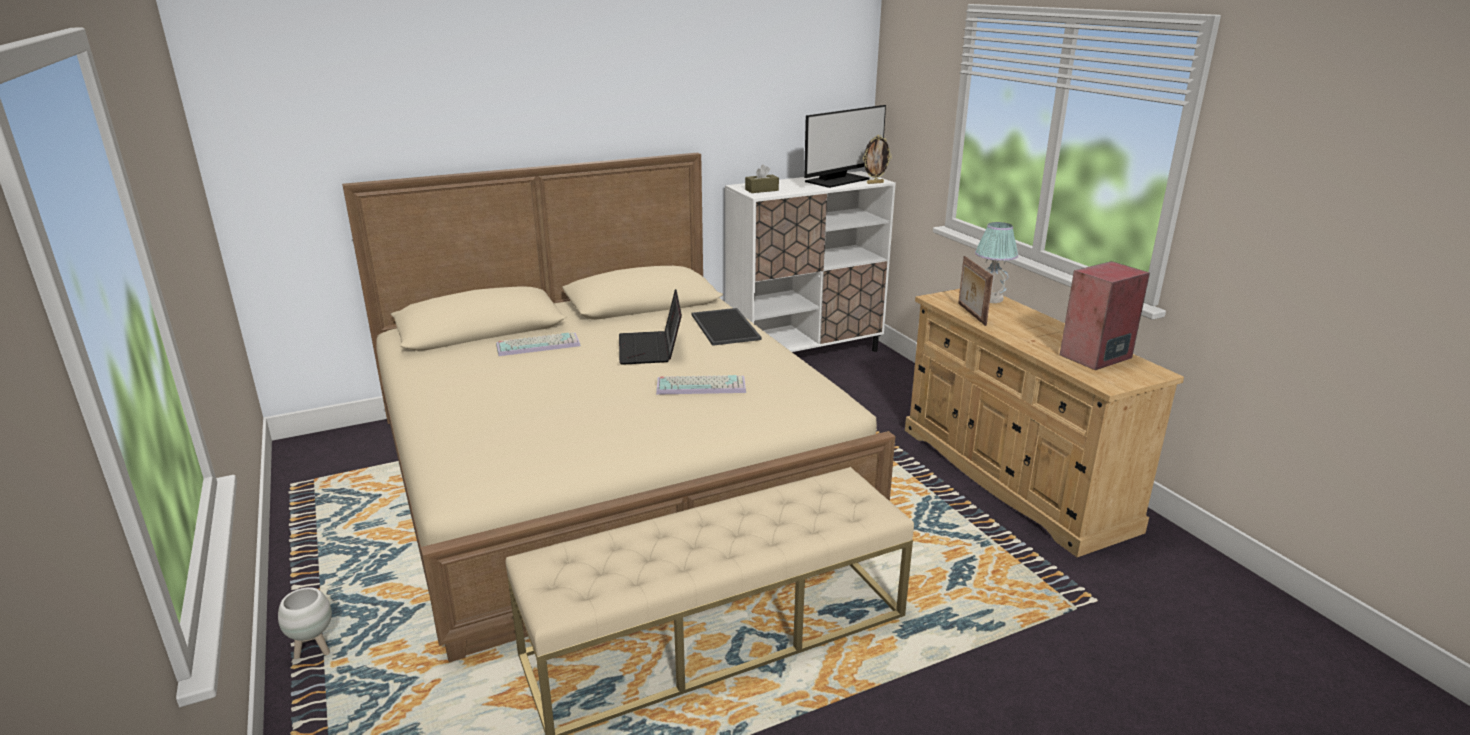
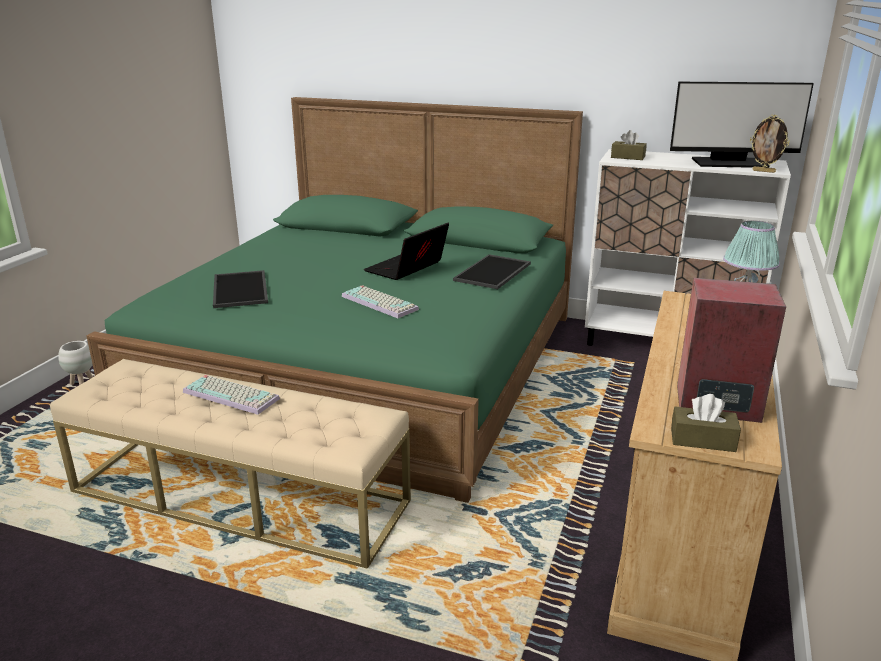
camera: 45 degrees right, 0 degrees up
(539, 345) = (349, 244): keyboard -> keyboard (233, 395)
(544, 427) = (241, 289): none -> tray
(608, 469) = (368, 363): beige bed -> green bed
(970, 314) = (679, 321): picture frame -> none
(1134, 379) = (702, 440): none -> brown tissue box

